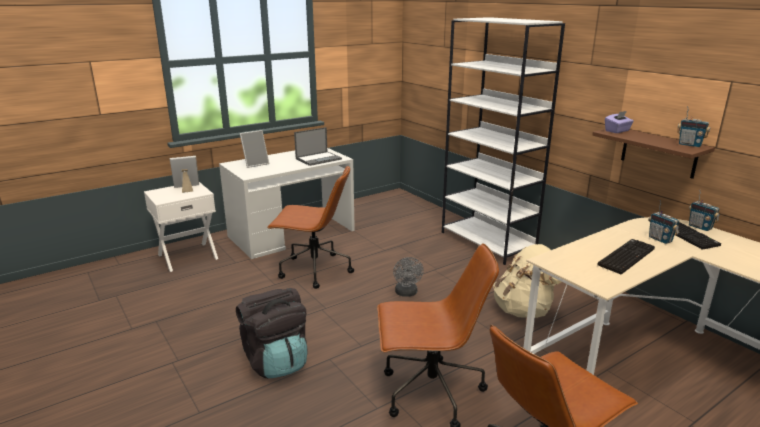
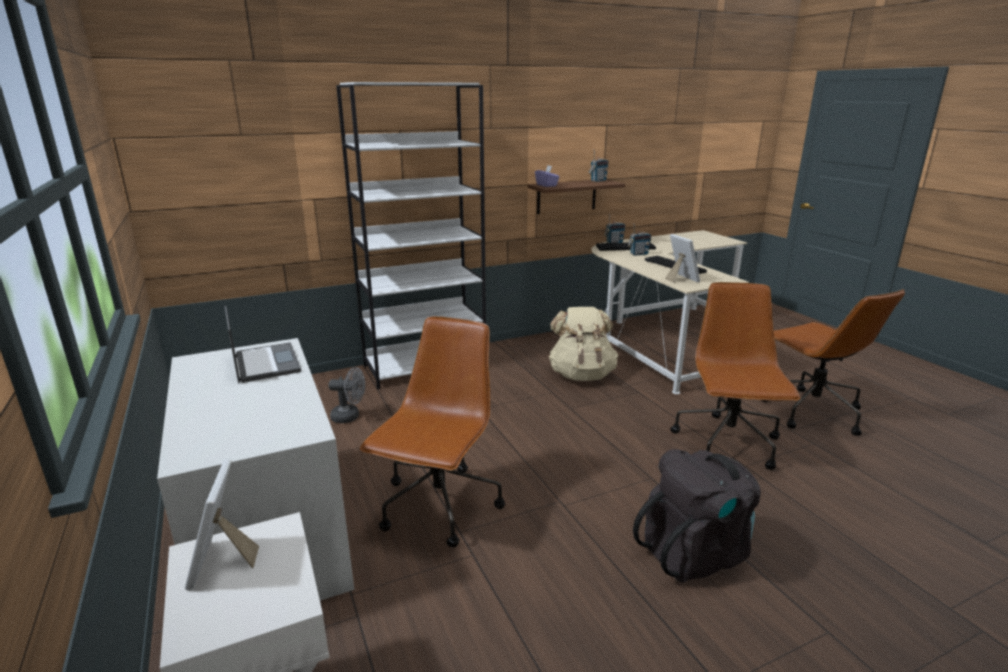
camera: 80 degrees left, 0 degrees up
(255, 164) = (225, 426): picture frame -> picture frame (680, 279)
(407, 293) = (534, 434): grey fan -> grey fan (350, 417)

